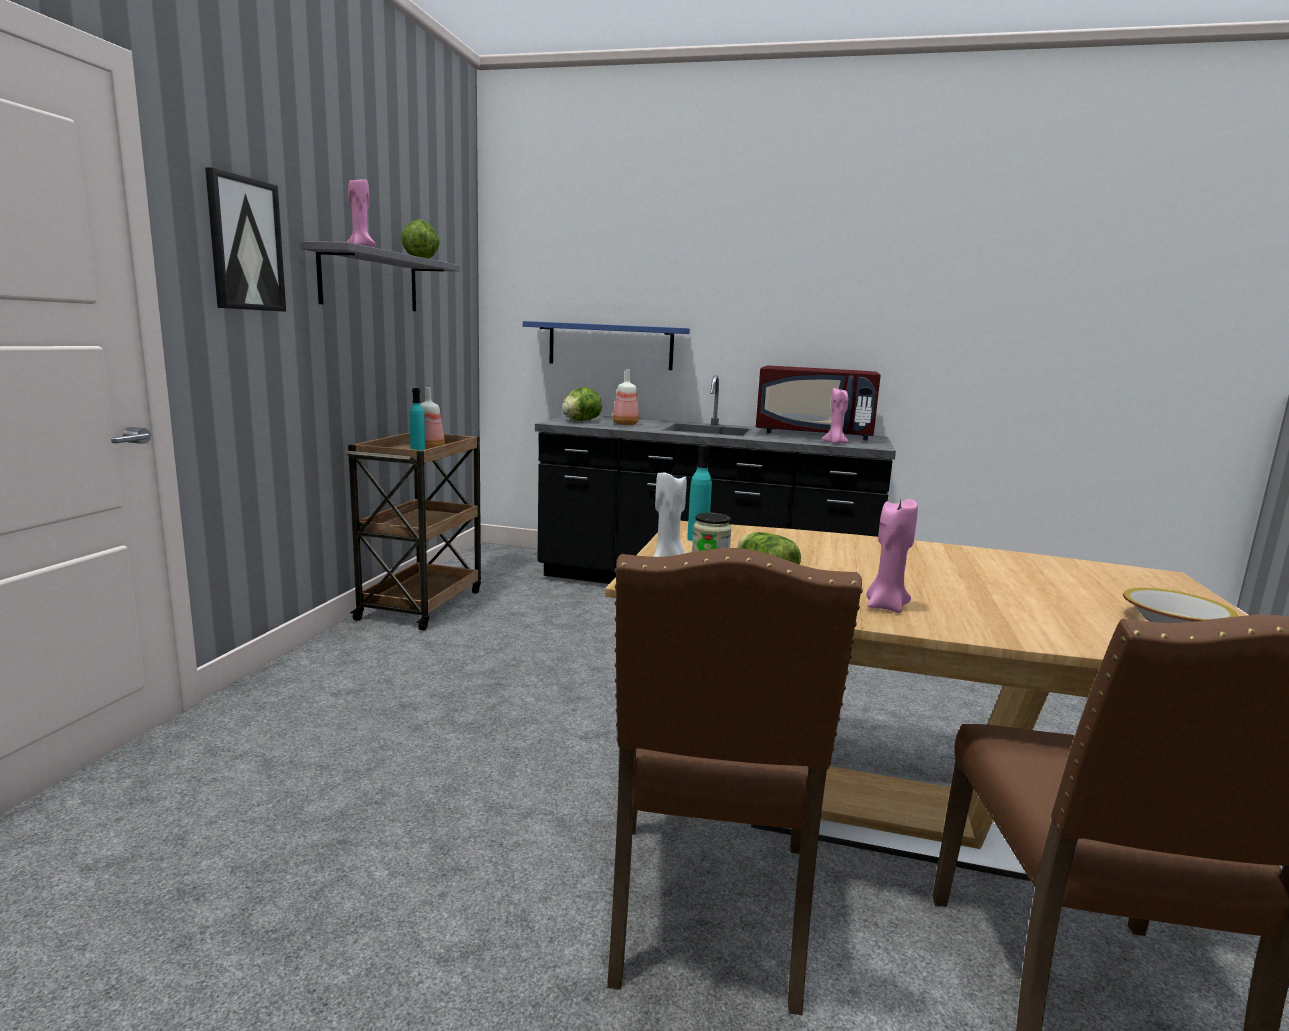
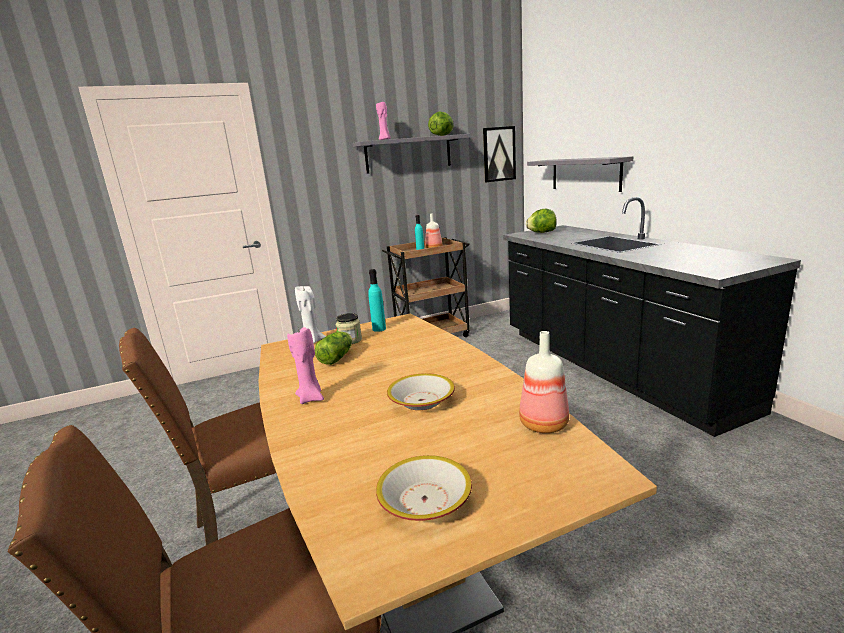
camera: 55 degrees right, 5 degrees up
(245, 244) = (315, 152): picture -> picture (499, 154)
(610, 346) = (585, 174): blue shelf -> grey shelf
(625, 424) = (562, 236): bottle -> bottle (543, 425)
(814, 434) = (703, 254): red microwave -> none
(835, 443) = (681, 265): pink candle -> none
(963, 577) = (421, 401): none -> bowl

